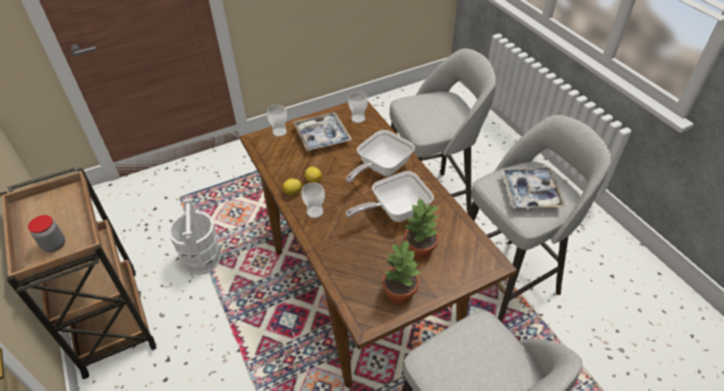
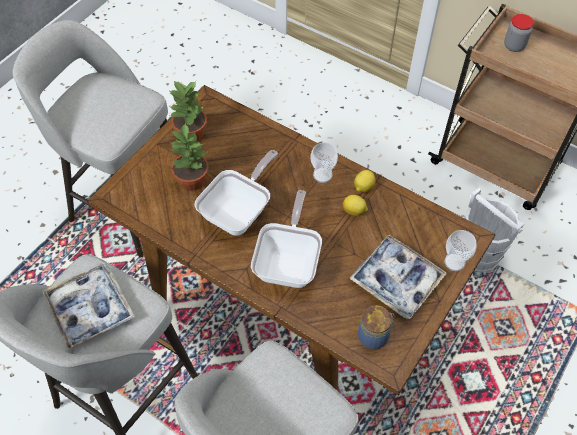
camera: 150 degrees right, 10 degrees up
(358, 119) = (374, 336): cup -> jar

